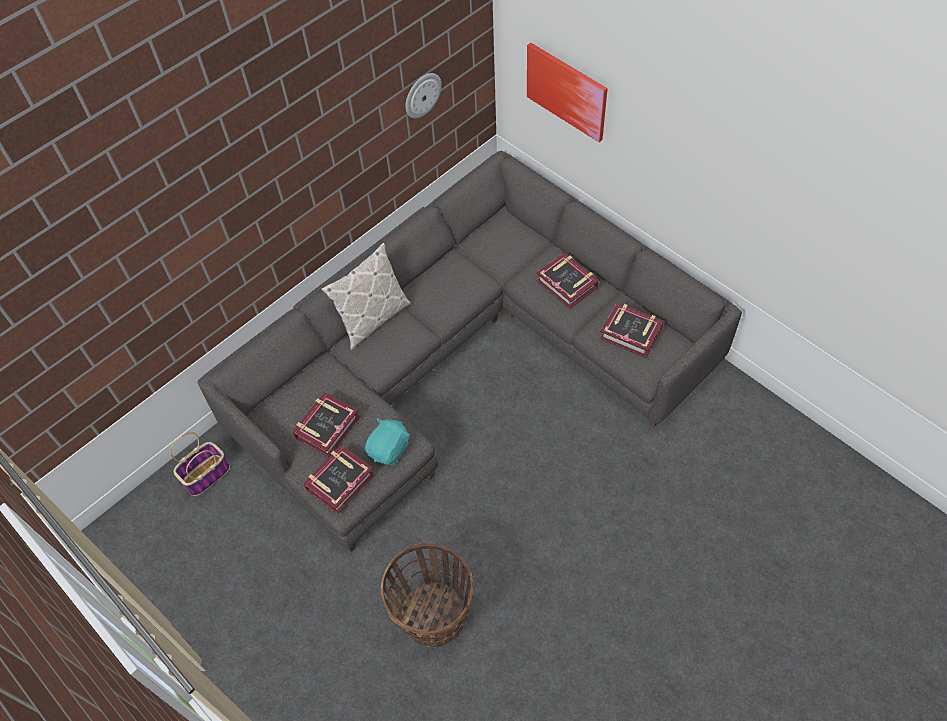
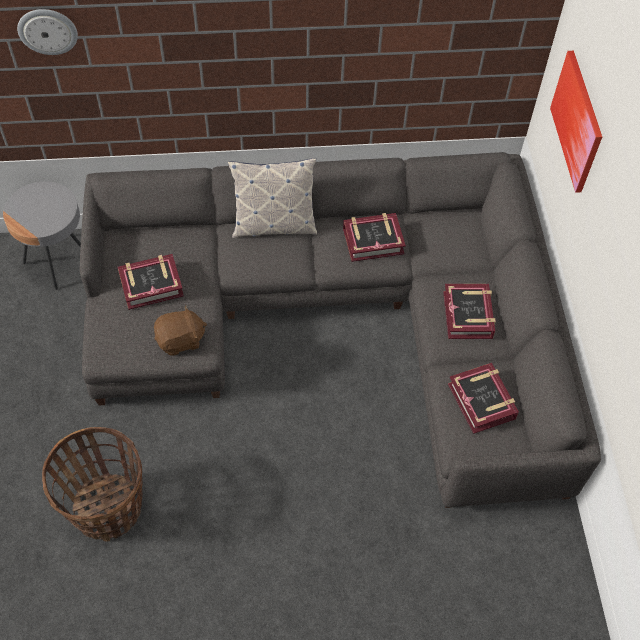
camera: 35 degrees right, 0 degrees up
(206, 474) = (58, 261): basket -> grey side table
(340, 481) = (118, 335): book -> book (373, 241)
(389, 449) = (181, 340): turquoise plush toy -> brown plush toy
(422, 95) = (439, 42): wall clock -> wall clock (47, 31)

